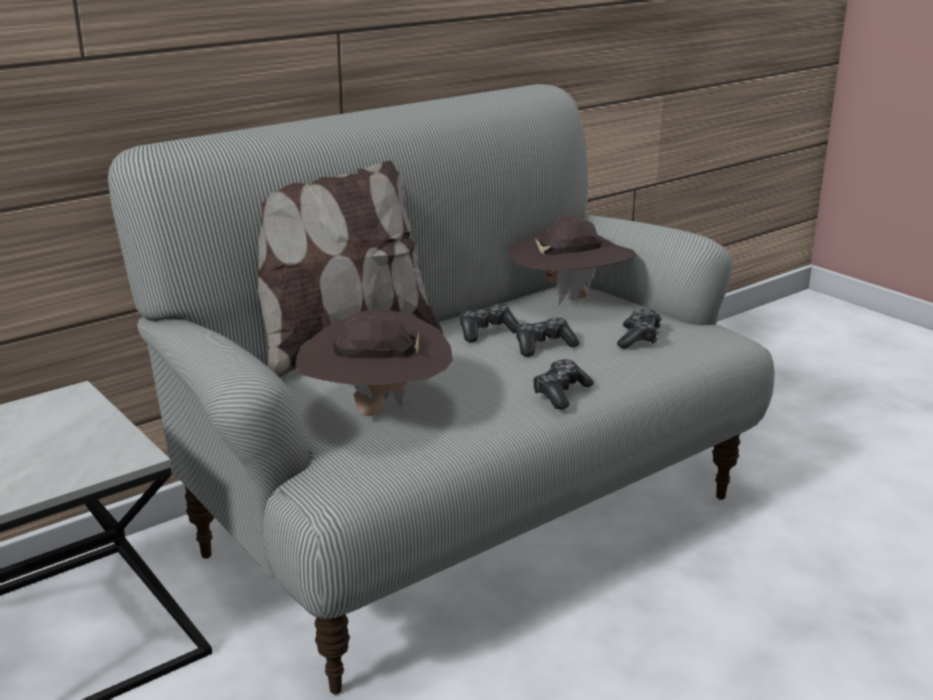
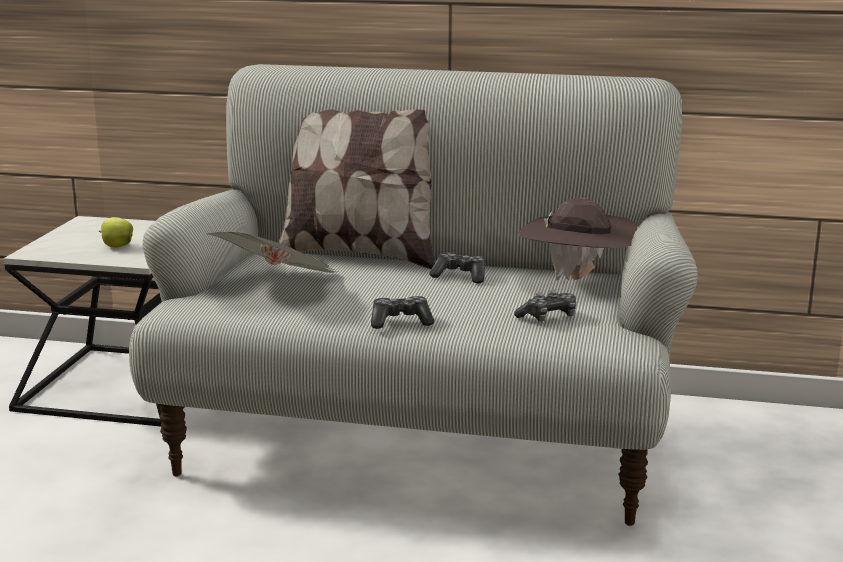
camera: 50 degrees right, 5 degrees down
(52, 453) = (117, 246): none -> apple
(376, 412) = (280, 287): brown hat -> newspaper
(543, 346) = (470, 296): game controller -> none

